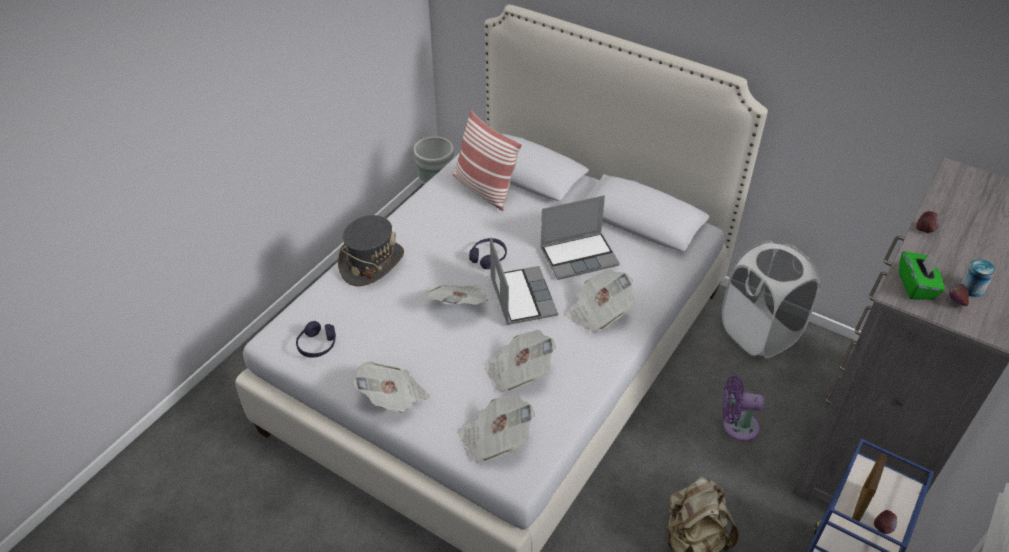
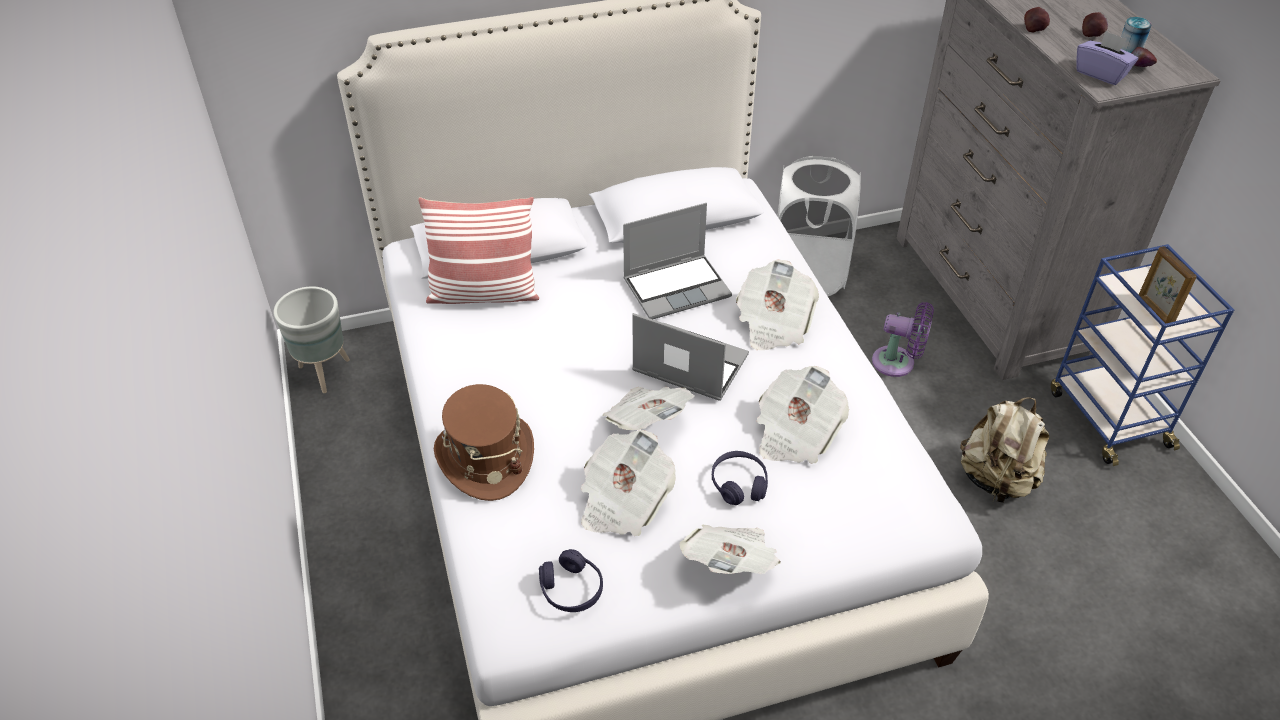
camera: 50 degrees left, 0 degrees up
(371, 262) = (485, 458): grey hat -> brown hat
(488, 257) = (599, 354): purple headphones -> purple headphones (739, 484)
(496, 439) = (873, 508): newspaper -> newspaper (623, 501)
(579, 256) = (677, 287): laptop -> laptop turned 45 degrees clockwise
(736, 426) = (898, 363): purple fan -> purple fan turned 120 degrees counterclockwise
(882, 527) = (1187, 315): apple -> apple (1092, 34)
(916, 286) = (1101, 73): green tissue box -> purple tissue box

